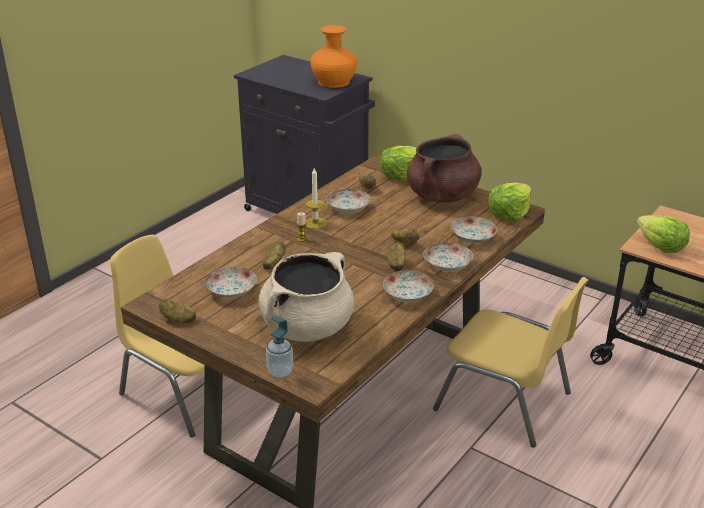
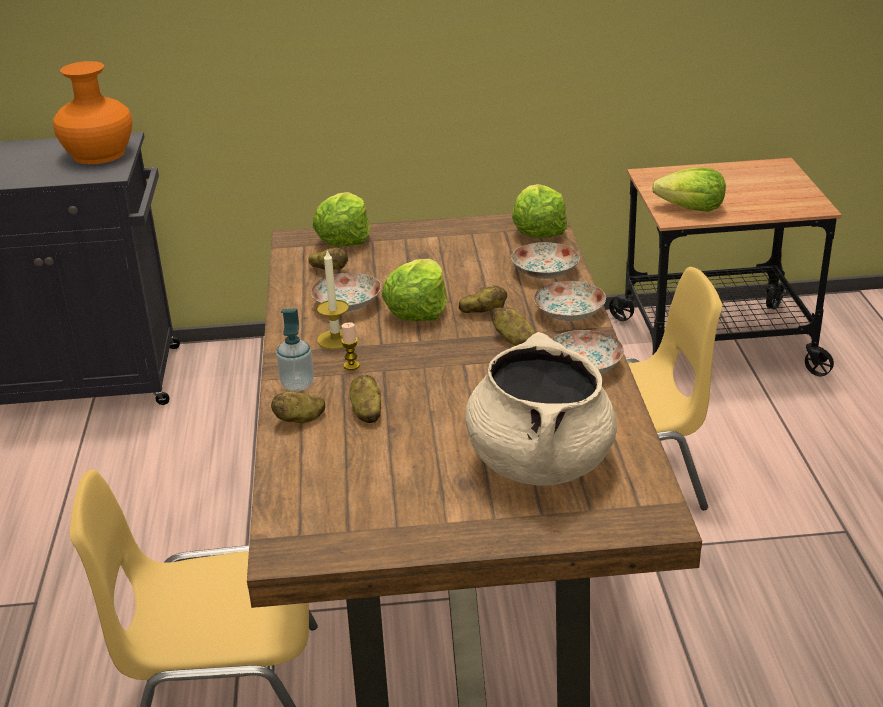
camera: 40 degrees left, 0 degrees up
(178, 320) = (361, 548): potato -> potato (300, 419)
(231, 291) = (369, 473): plate -> none
(280, 371) = (597, 529): soap dispenser -> soap dispenser (297, 385)
(375, 227) = (417, 310): none -> lettuce
(442, 196) = (435, 242): brown cooking pot -> none

